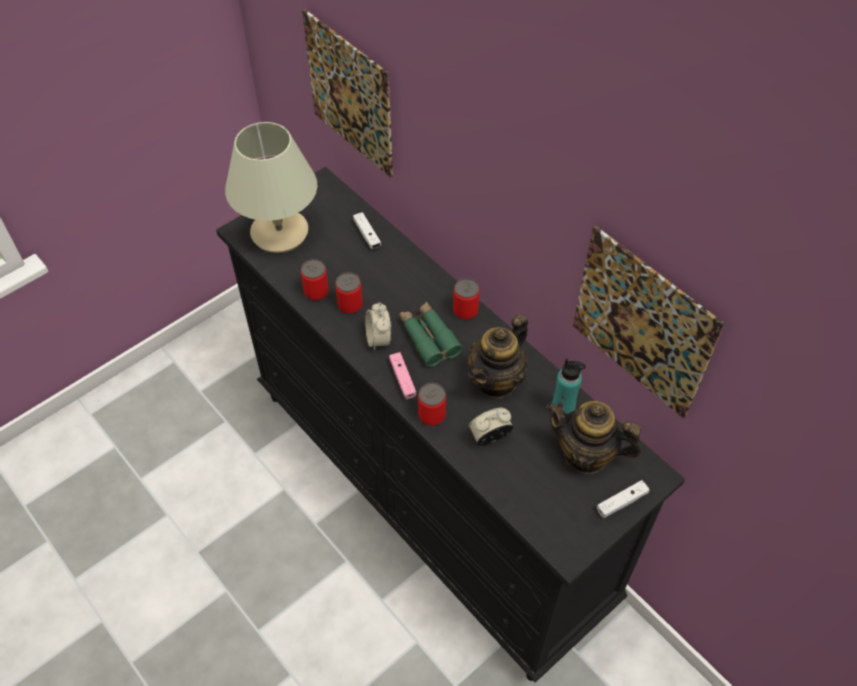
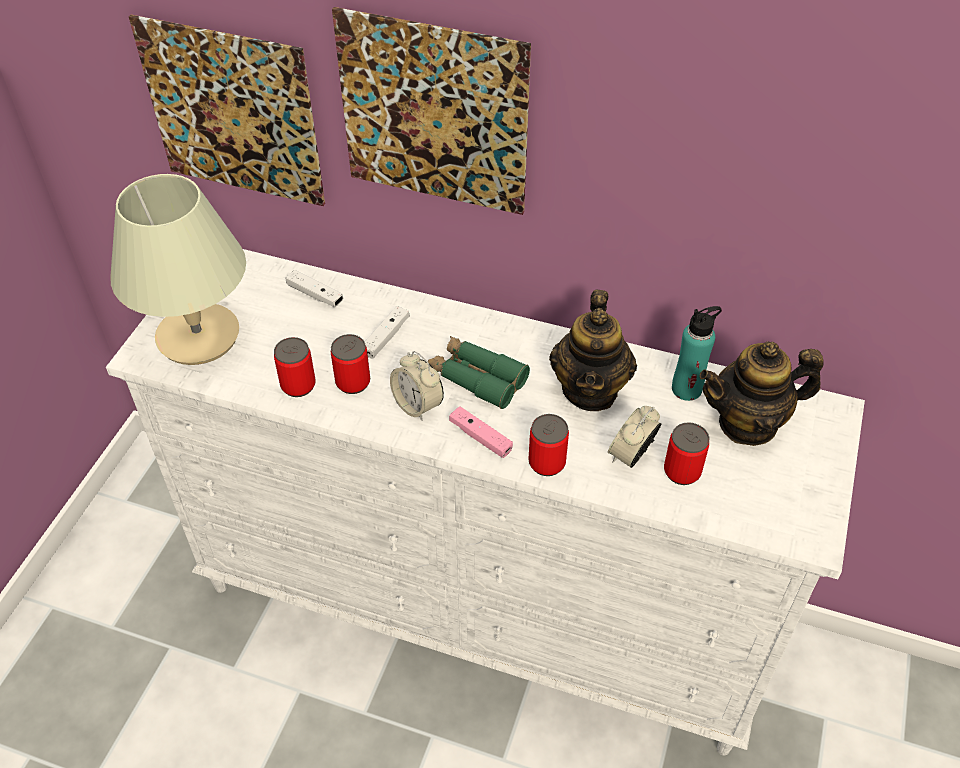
camera: 30 degrees left, 5 degrees down
(429, 497) = (482, 609): black dresser -> white dresser
(465, 311) = (497, 330): can -> can (682, 471)
(621, 502) = (824, 455): white game controller -> white game controller (386, 337)
(642, 324) = (776, 223): picture -> picture (433, 114)

